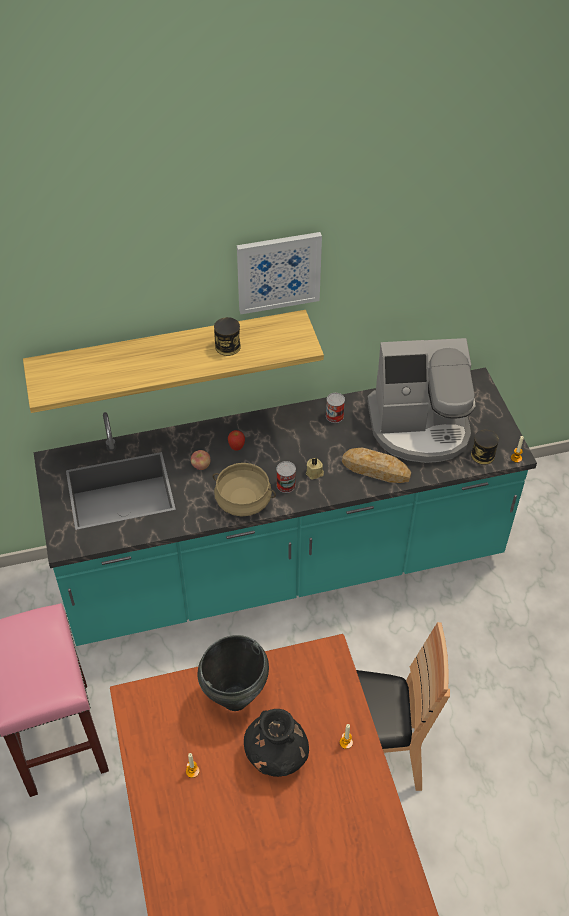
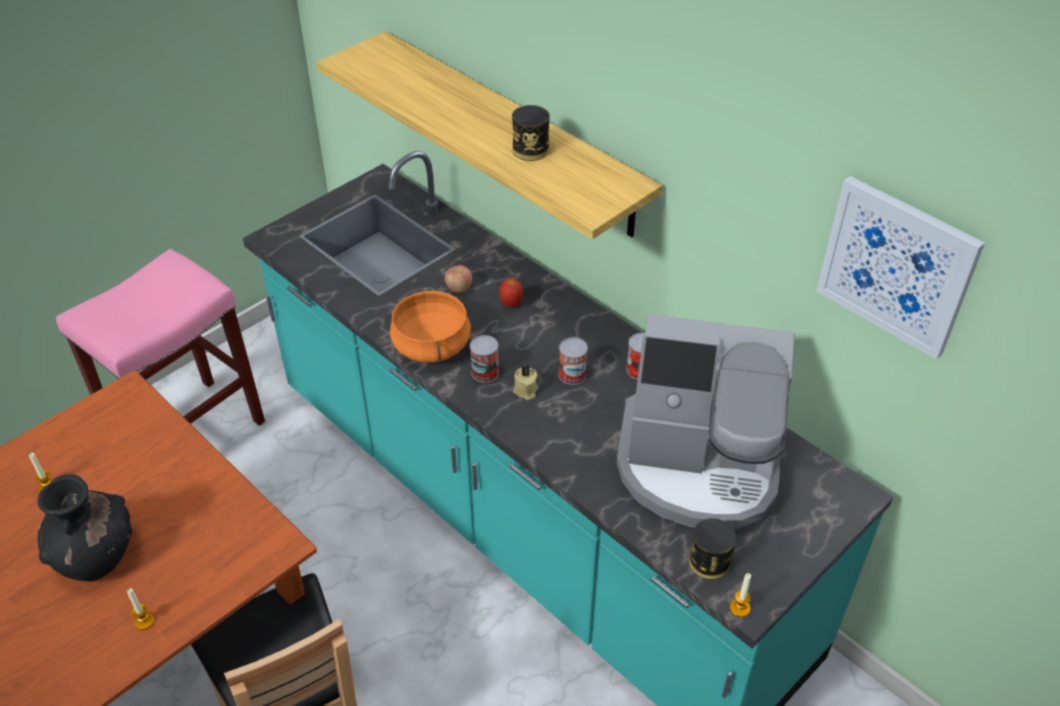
camera: 60 degrees right, 5 degrees down
(236, 699) = (164, 482): black cooking pot -> none
(243, 500) = (432, 345): beige cooking pot -> orange cooking pot
(278, 272) = (636, 95): picture -> picture (897, 266)
(317, 447) = (572, 374): none -> can
(375, 469) = (580, 449): bread -> none
(420, 427) = (699, 466): coffee machine -> coffee machine turned 45 degrees counterclockwise

